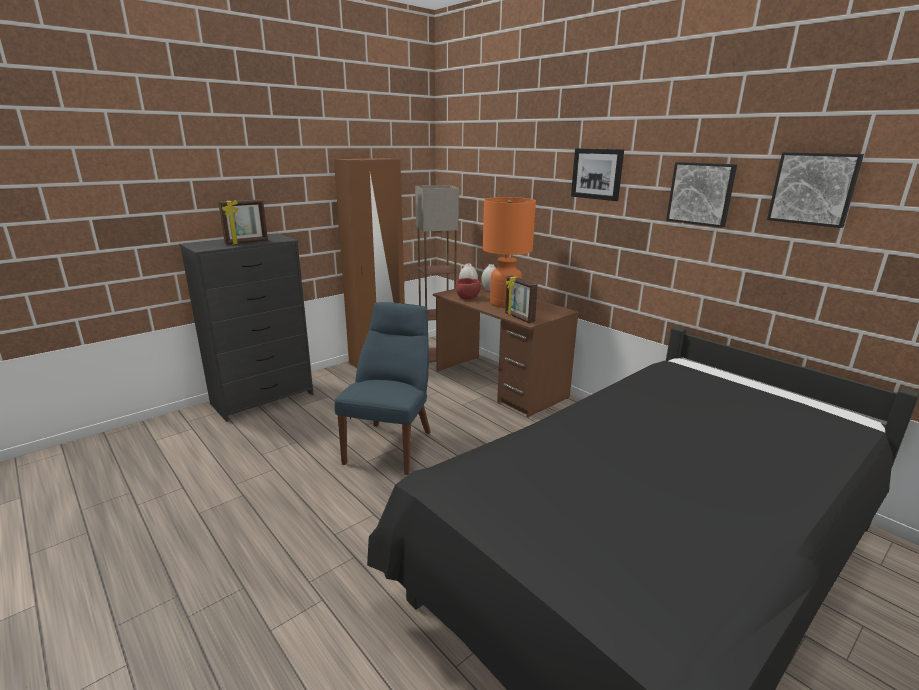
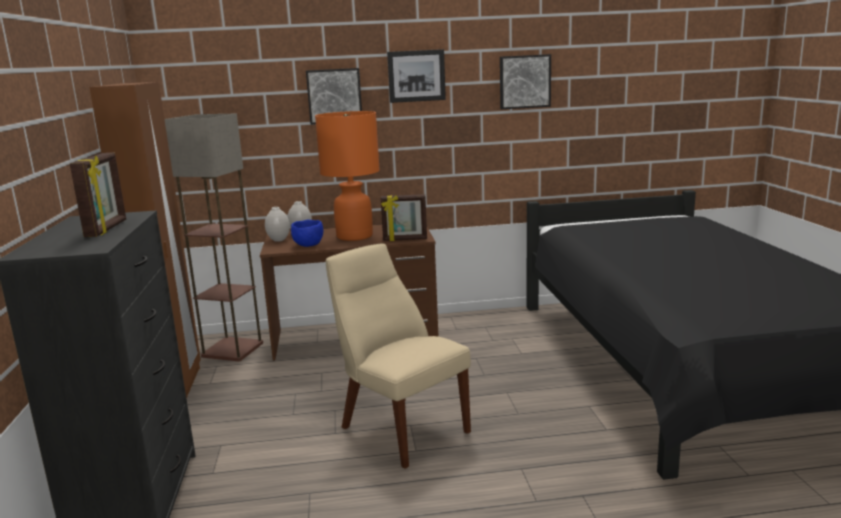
camera: 55 degrees left, 5 degrees down
(391, 445) = (400, 427): blue chair -> beige chair
(467, 298) = (308, 245): red bowl -> blue bowl
(813, 188) = (605, 67): picture -> picture (334, 96)

